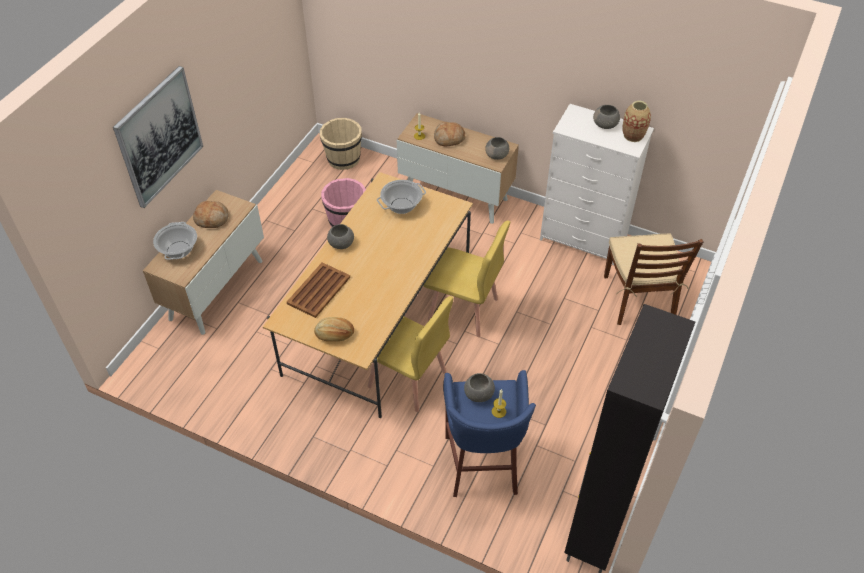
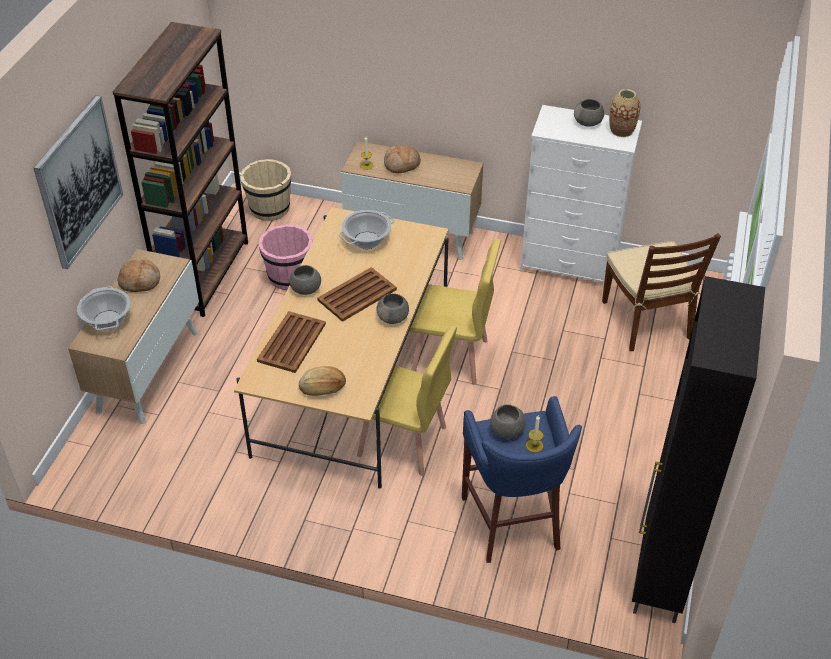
camera: 10 degrees left, 5 degrees down
(279, 210) = (205, 274): none -> brown bookcase
(383, 254) = (358, 295): none -> brown tray
(497, 155) = (461, 176): grey bowl -> grey bowl (393, 317)

